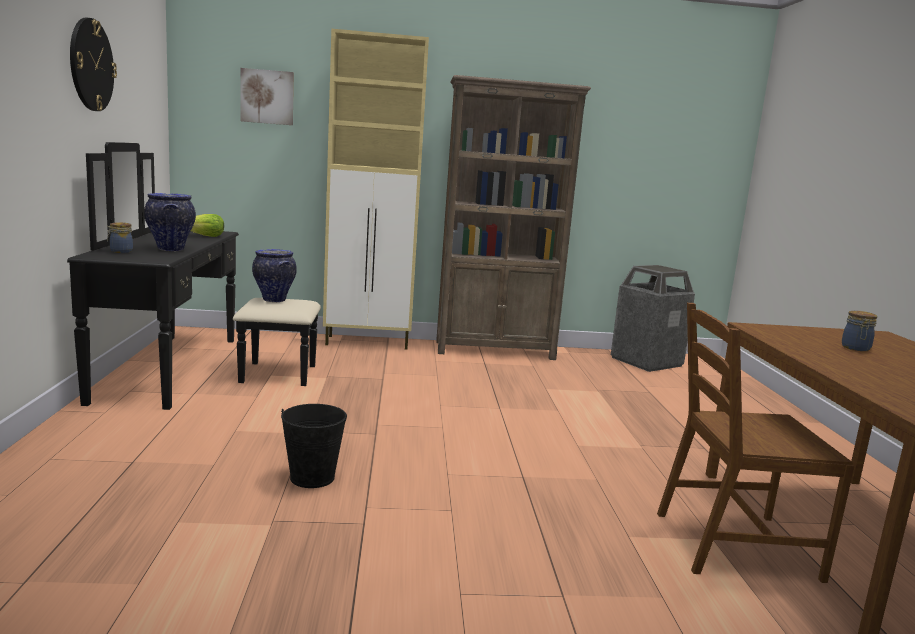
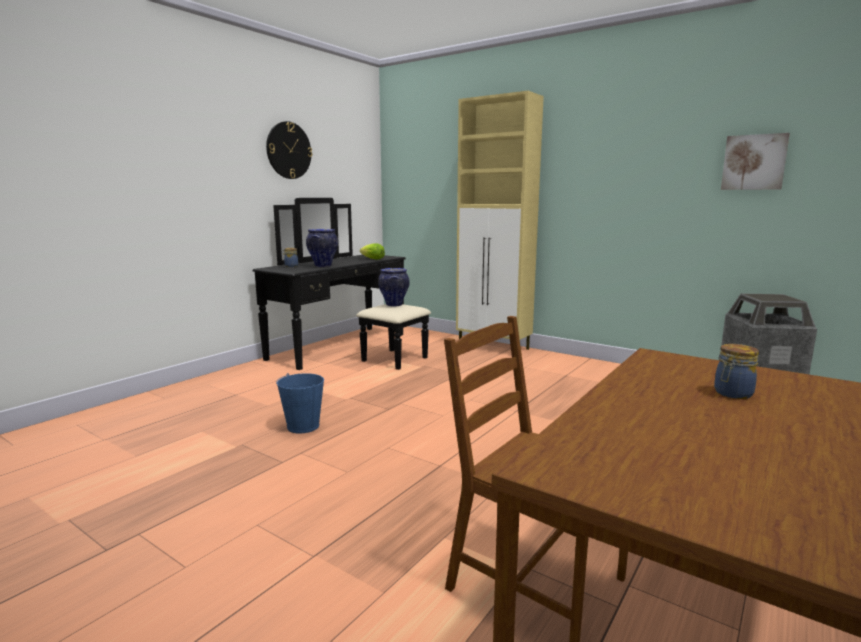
camera: 40 degrees right, 0 degrees up
(267, 97) = (434, 158): picture -> picture (754, 162)
(312, 477) = (303, 426): black bucket -> blue bucket
(495, 350) = (595, 367): brown bookcase -> none

